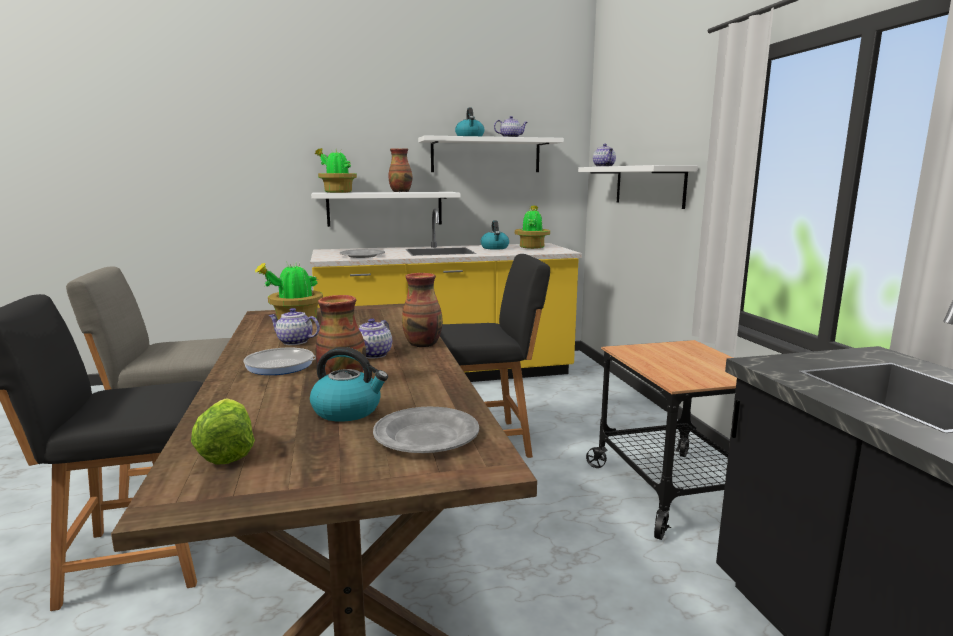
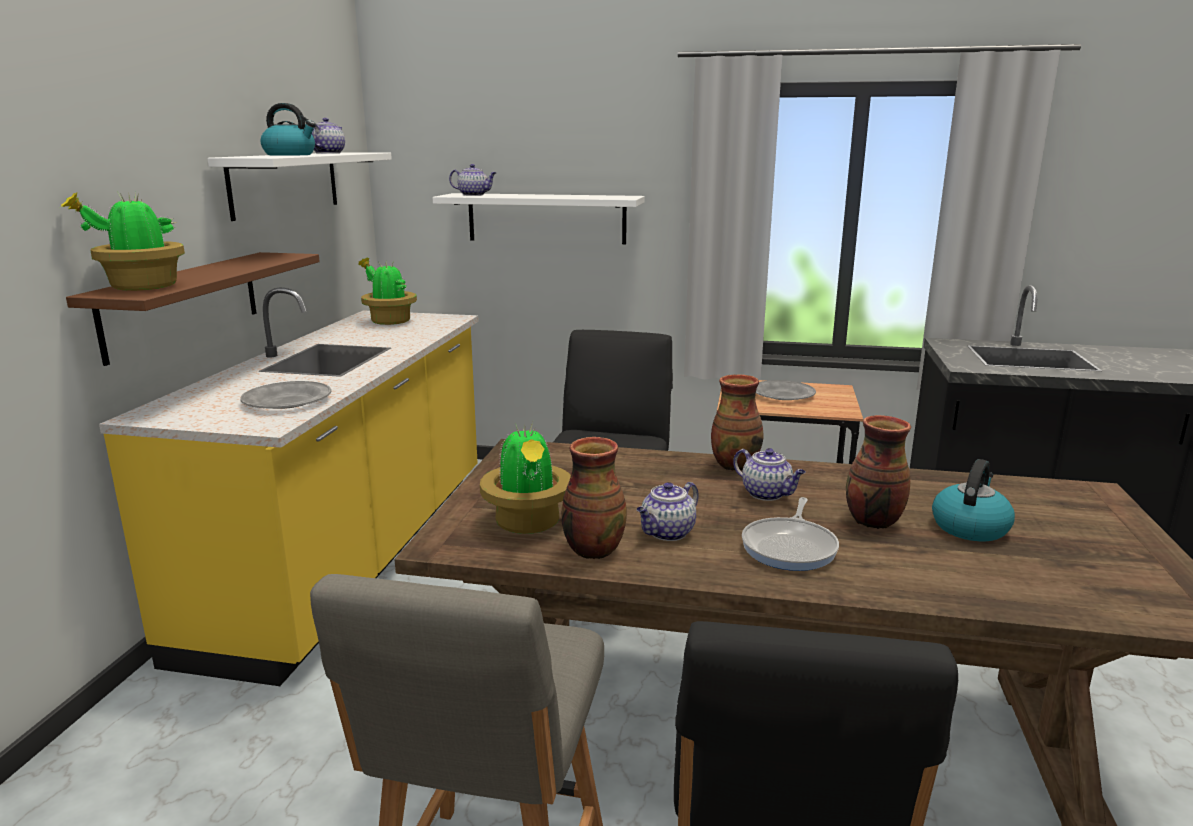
camera: 65 degrees left, 5 degrees up
(226, 452) = (1091, 593): lettuce -> none
(385, 208) = (183, 304): white shelf -> brown shelf
(401, 192) = (221, 266): vase -> vase (592, 549)
(426, 435) = (1036, 503): grey plate -> grey plate (782, 394)
(495, 248) = (359, 334): kettle -> none

